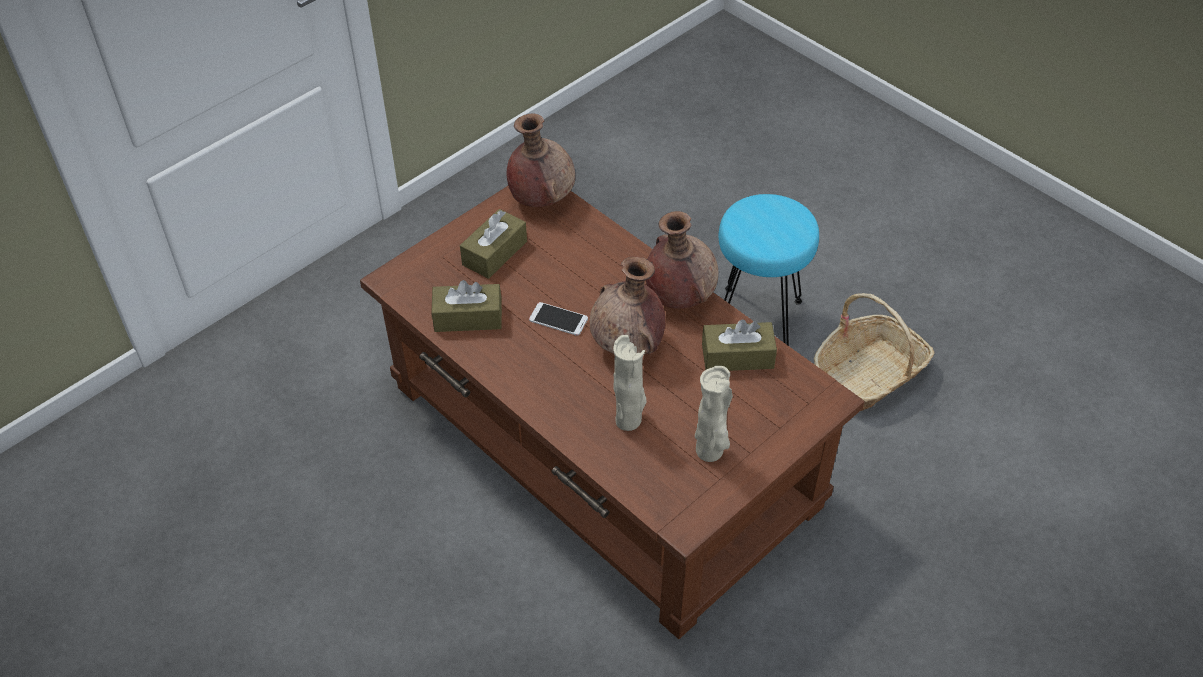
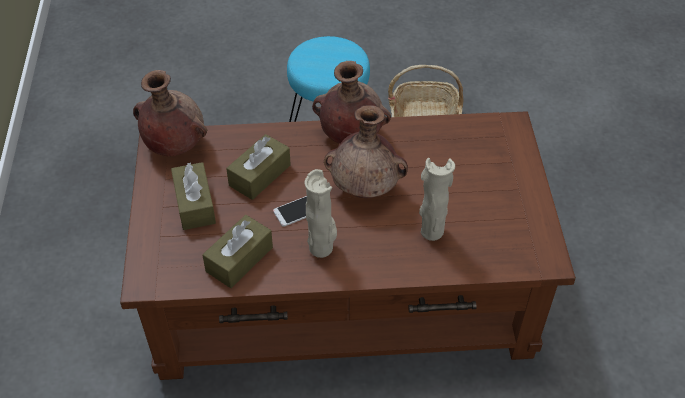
camera: 50 degrees left, 0 degrees up
(710, 452) = (500, 208): beige vase -> beige vase (322, 248)
(737, 356) = (433, 142): brown tissue box -> brown tissue box (260, 175)

